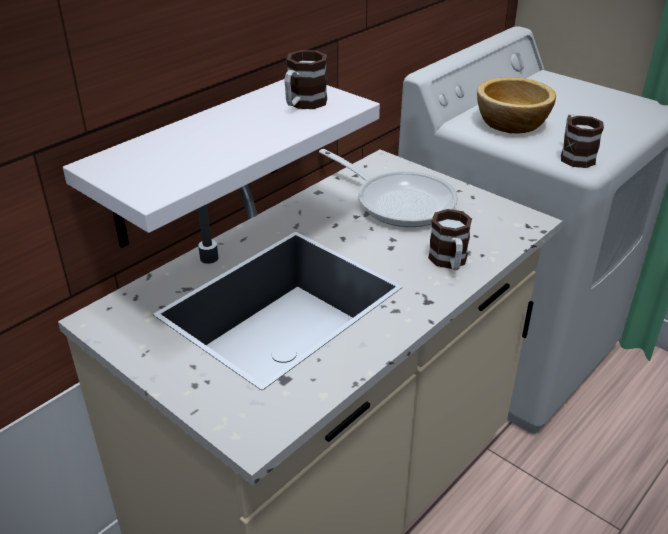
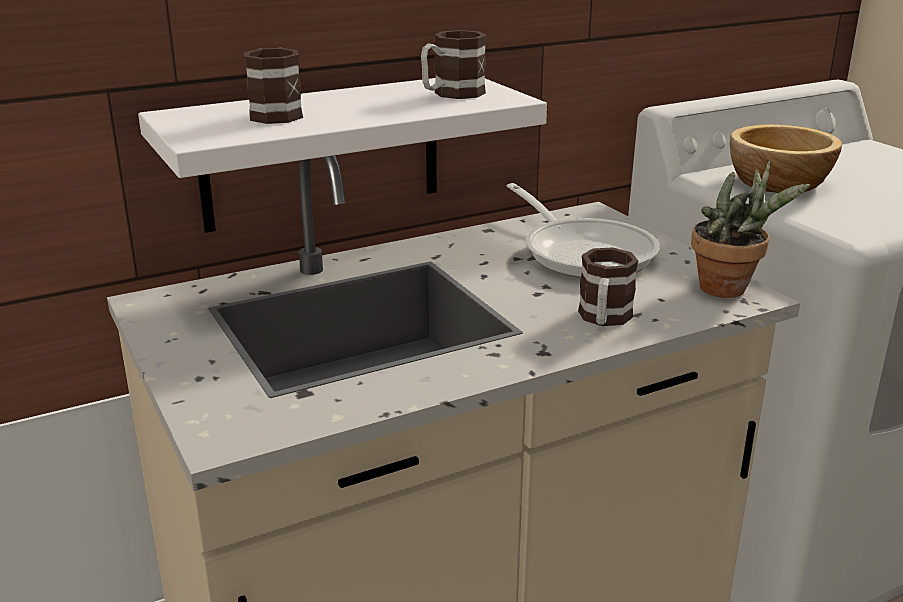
camera: 20 degrees right, 10 degrees down
(514, 218) = (730, 290): none -> potted plant
(574, 156) = (844, 224): mug -> mug (280, 113)

